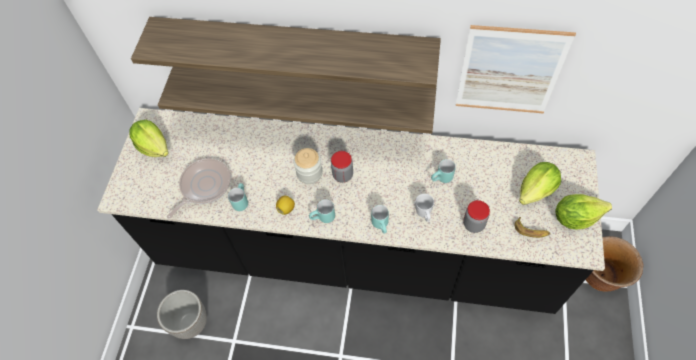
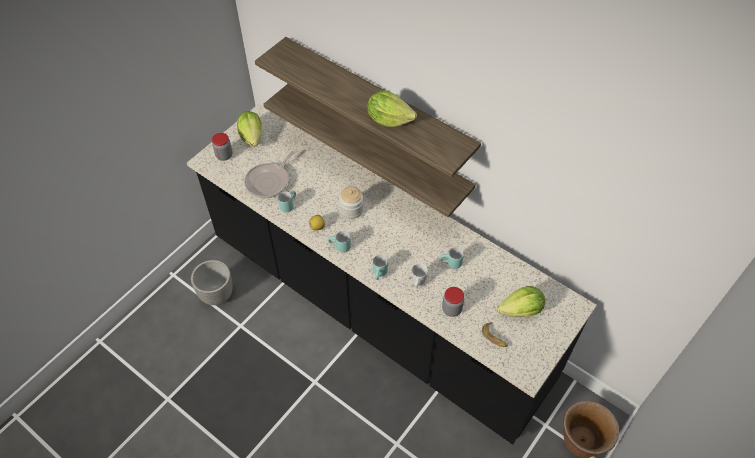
camera: 25 degrees right, 5 degrees down
(204, 186) = (269, 182): frying pan -> frying pan turned 150 degrees clockwise
(343, 175) = (375, 223): jar -> jar (224, 155)
(509, 71) = (531, 196): picture -> none
(575, 217) = (538, 346): lettuce -> lettuce (389, 119)

